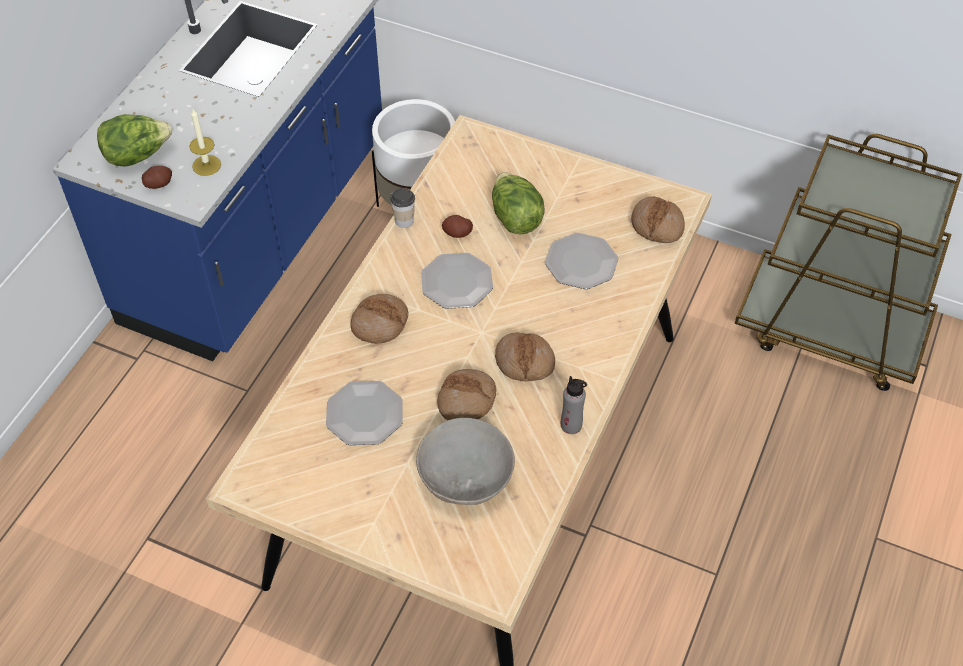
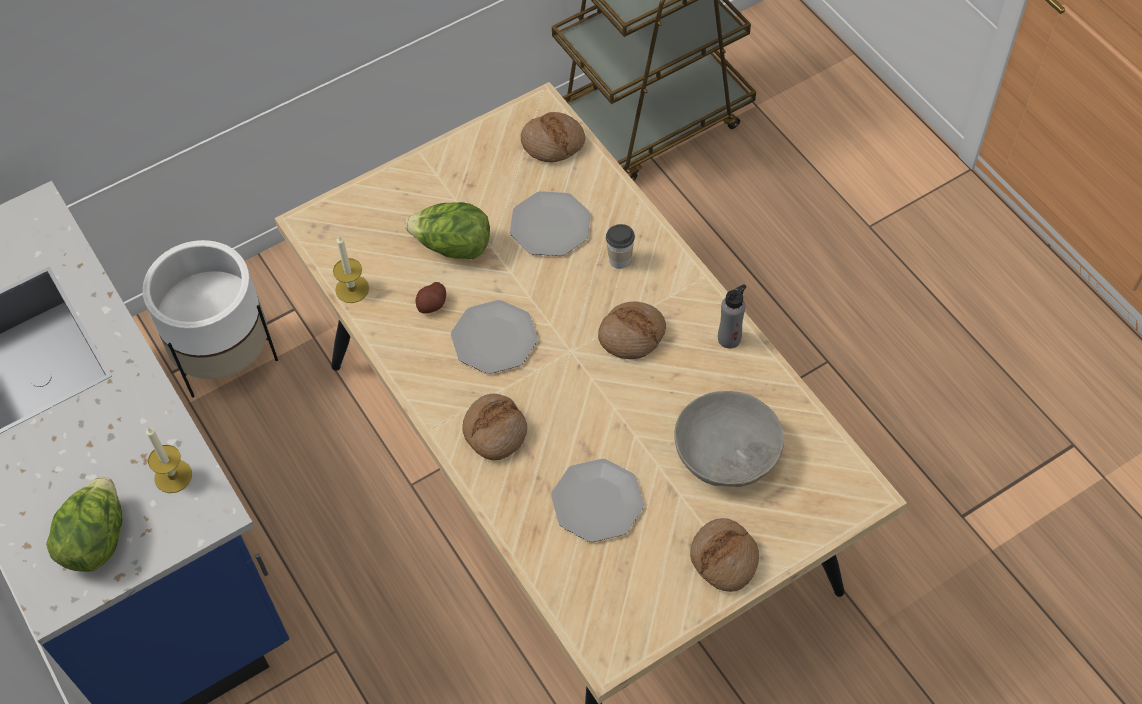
camera: 55 degrees left, 5 degrees up
(159, 183) = (160, 537): potato -> none
(404, 221) = (378, 341): cup -> cup (620, 260)
(435, 184) = (352, 289): none -> candle
(466, 401) = (643, 406): bread -> bread (724, 558)

